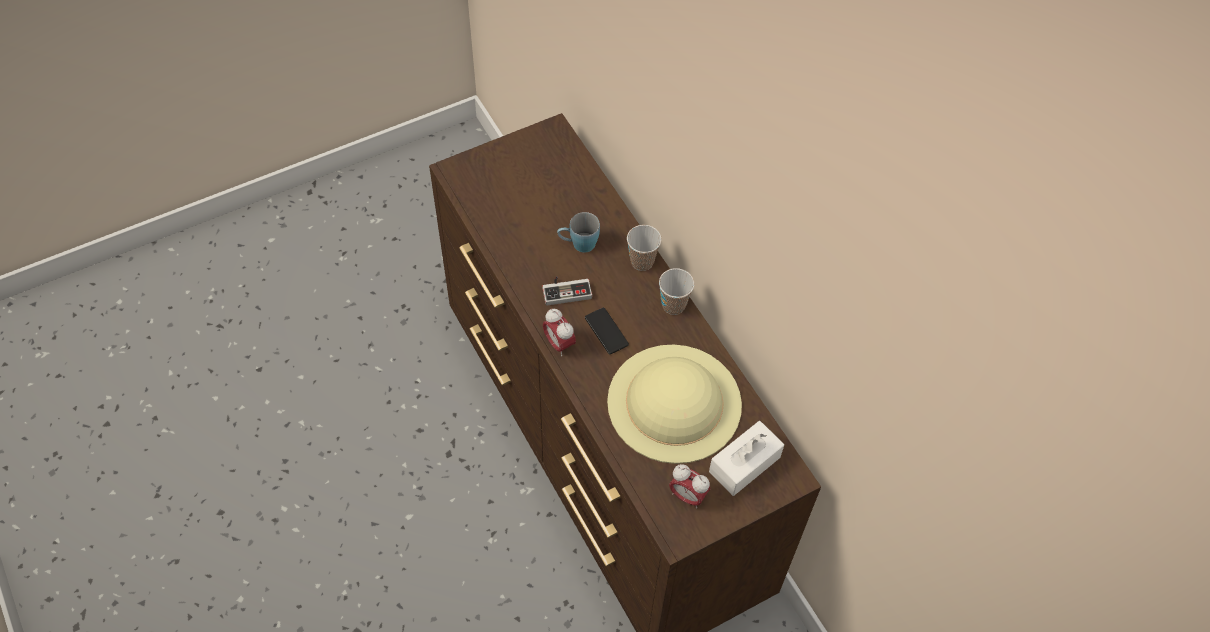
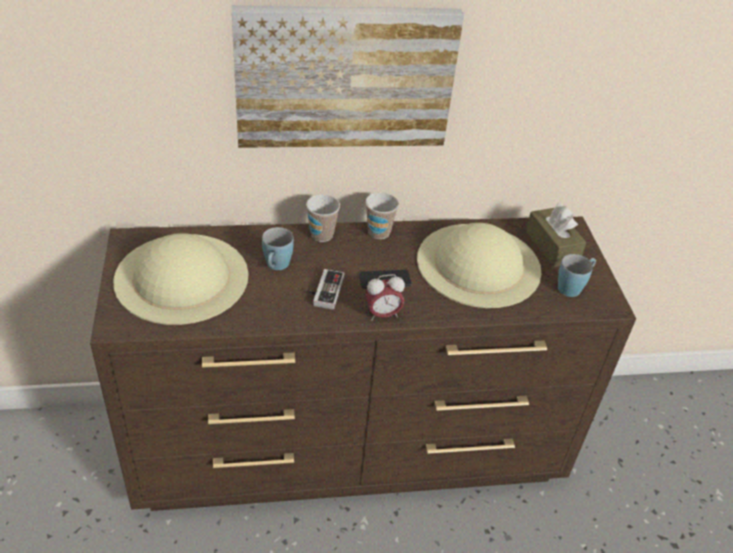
camera: 70 degrees left, 15 degrees down
(528, 186) = (182, 277): none -> beige hat
(687, 496) = (573, 286): alarm clock -> blue mug
(692, 159) = (344, 77): none -> picture
(744, 464) = (552, 246): white tissue box -> brown tissue box

